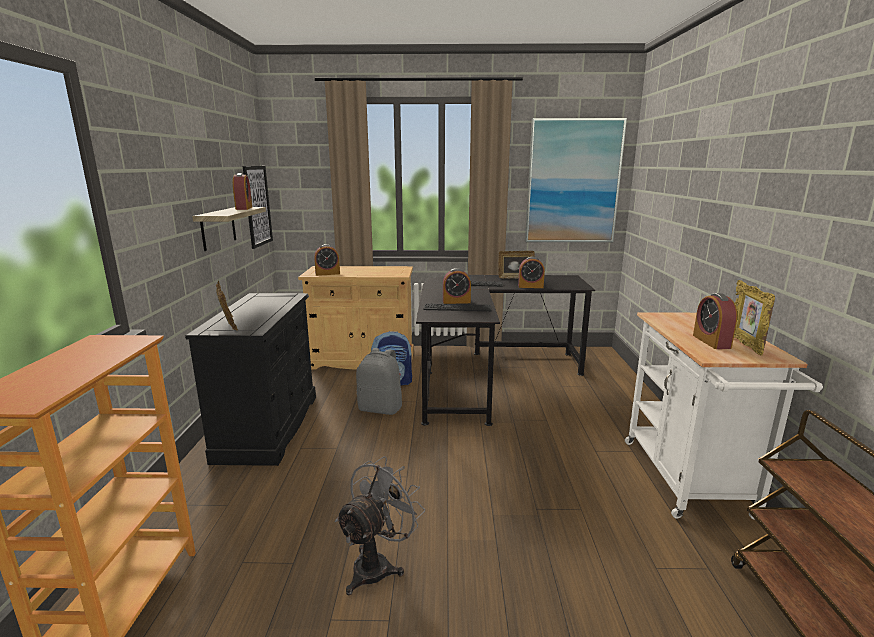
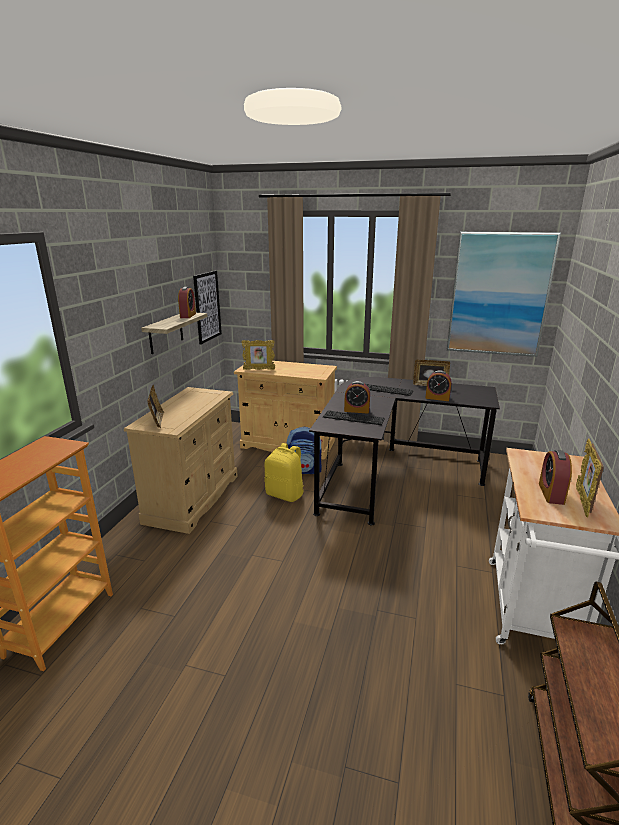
camera: 15 degrees right, 5 degrees up
(269, 426) = (193, 498): black dresser -> beige dresser
(327, 273) = (259, 369): alarm clock -> picture frame
(378, 565) = (233, 631): grey fan -> none
(381, 408) = (285, 494): grey backpack -> yellow backpack

